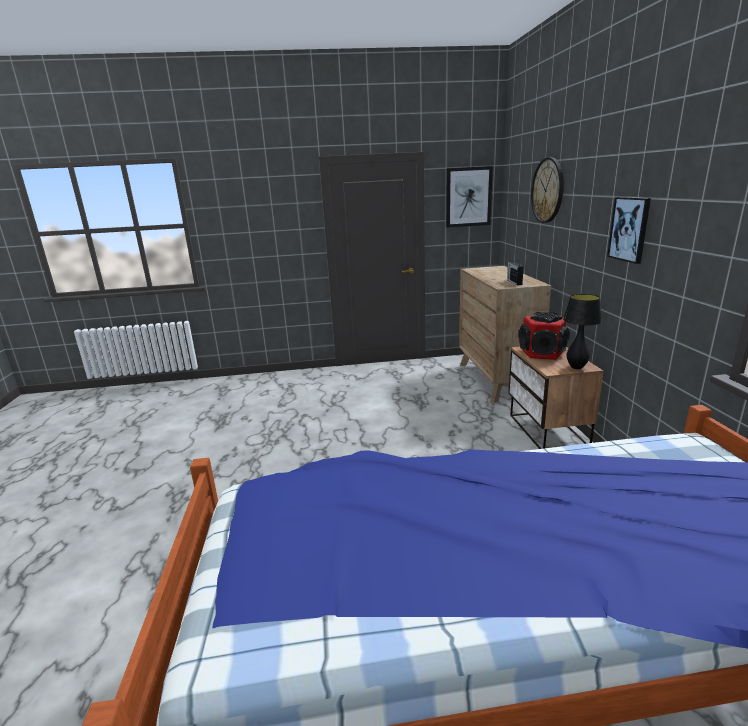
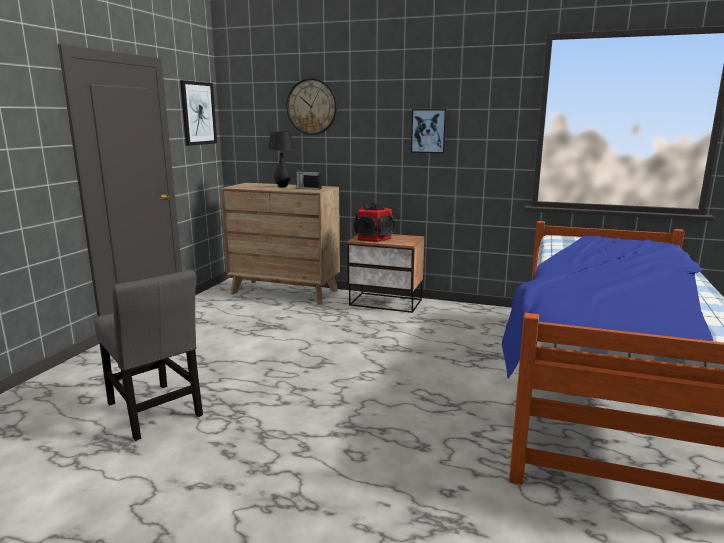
camera: 65 degrees left, 5 degrees down
(261, 416) = (155, 412): none -> grey chair
(576, 367) = (411, 238): black table lamp -> black table lamp (282, 187)

